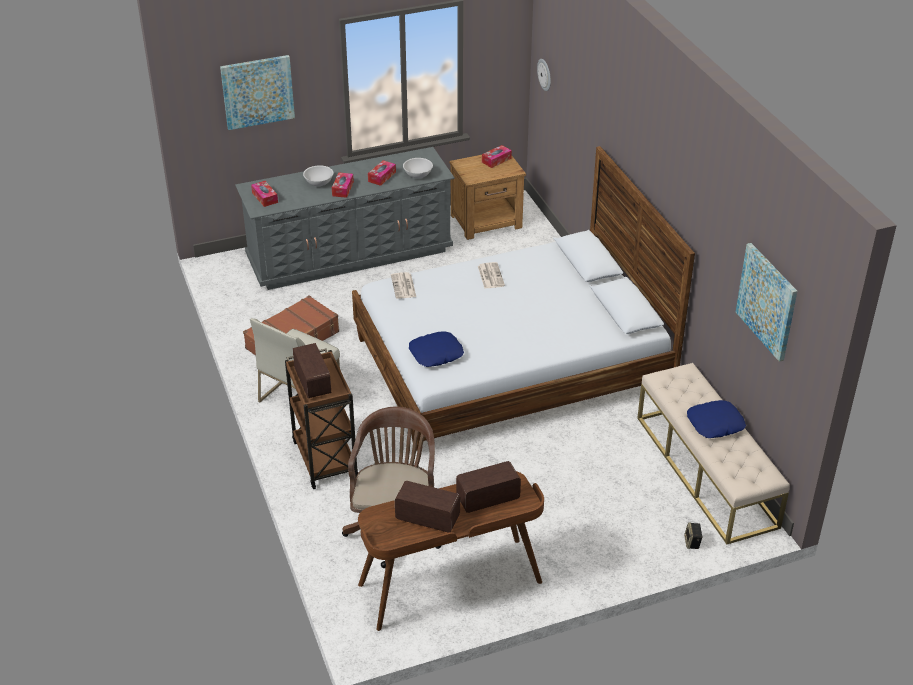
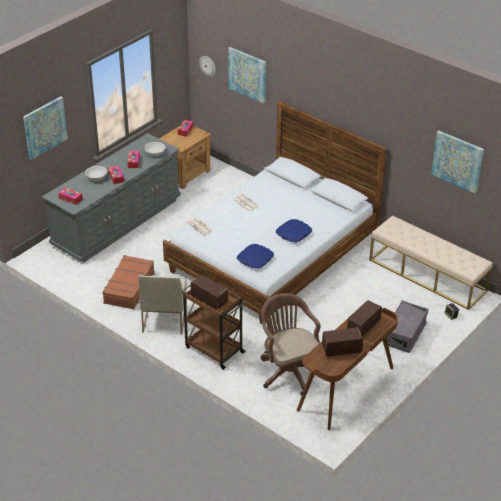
camera: 30 degrees left, 0 degrees up
(577, 97) = (247, 74): none -> picture
(599, 542) = (404, 334): none -> grey storage box
(715, 424) = (432, 244): blue pillow -> blue pillow (294, 234)

